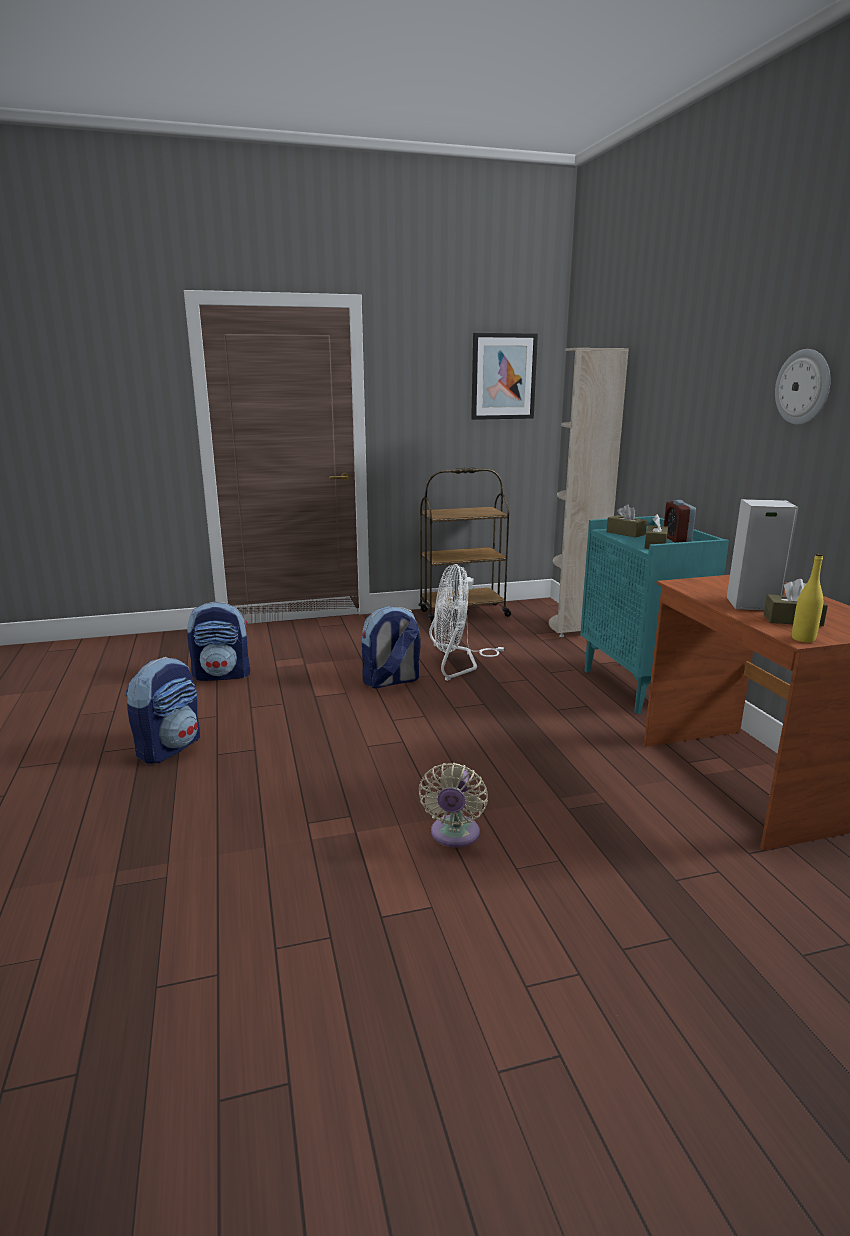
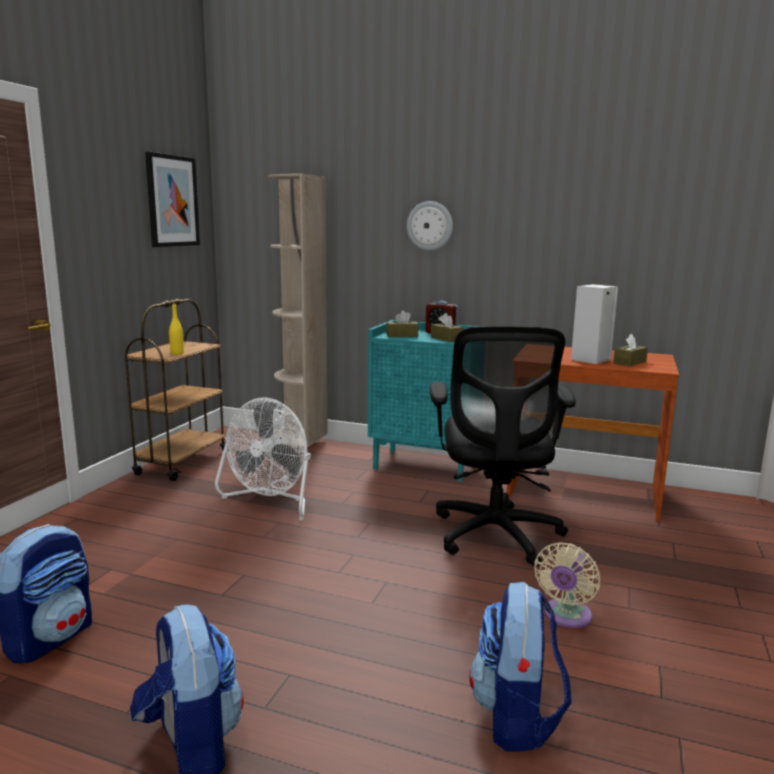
camera: 55 degrees left, 5 degrees down
(391, 681) = (259, 544): backpack -> backpack (517, 717)
(454, 835) = (566, 616): beige fan -> beige fan turned 75 degrees clockwise
(561, 758) = (493, 530): none -> black office chair
(803, 387) = (543, 208): wall clock -> wall clock (430, 226)
(803, 639) = (665, 369): yellow bottle -> yellow bottle (177, 353)

